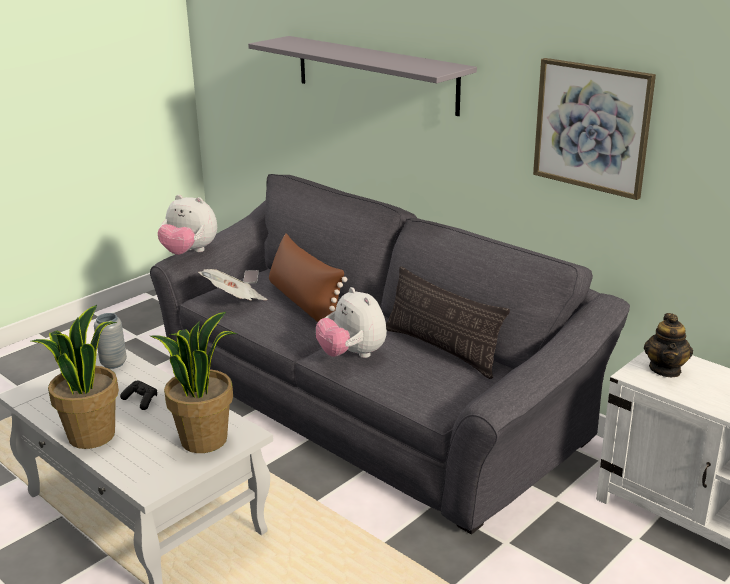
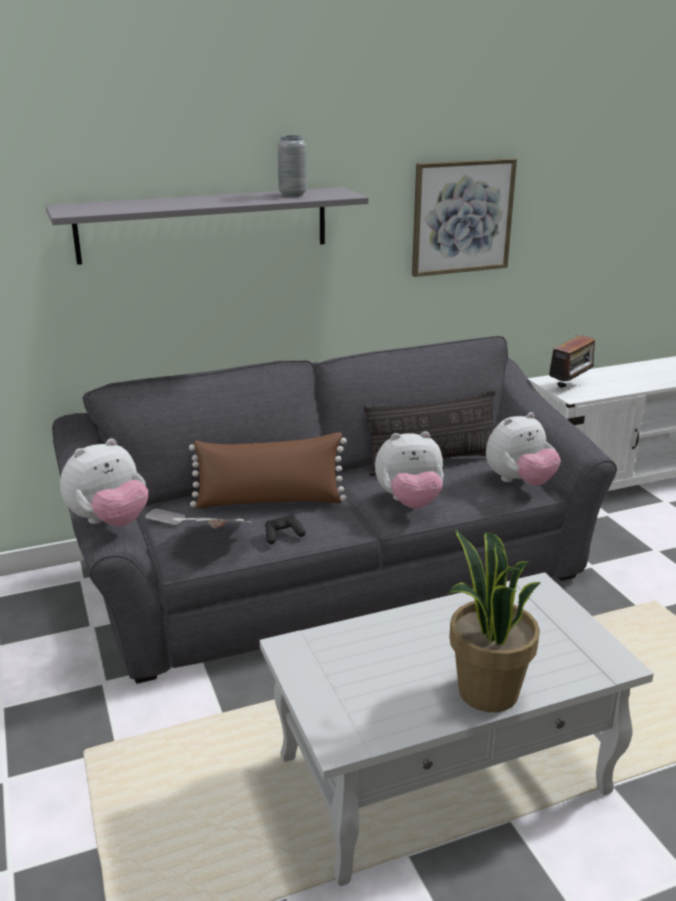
camera: 65 degrees left, 0 degrees up
(113, 363) = (313, 650): grey vase -> grey vase (292, 195)
(141, 400) = (424, 642): black game controller -> black game controller (283, 535)
(204, 439) = (536, 613): potted plant -> none
(444, 398) = (519, 482): none -> plush toy
(665, 369) = (570, 386): teapot -> radio

